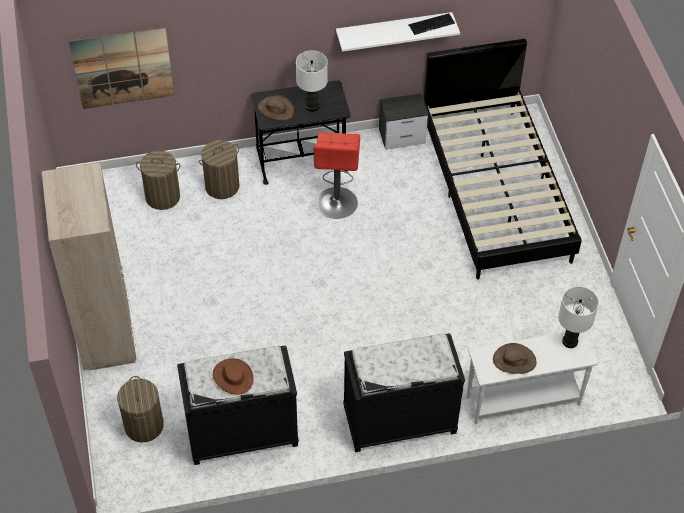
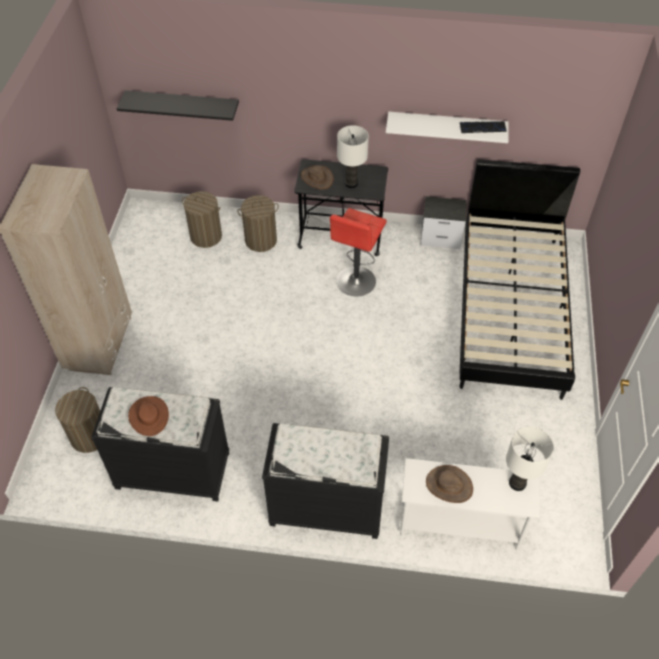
camera: 20 degrees right, 0 degrees up
(123, 68) = (183, 104): picture -> black shelf

